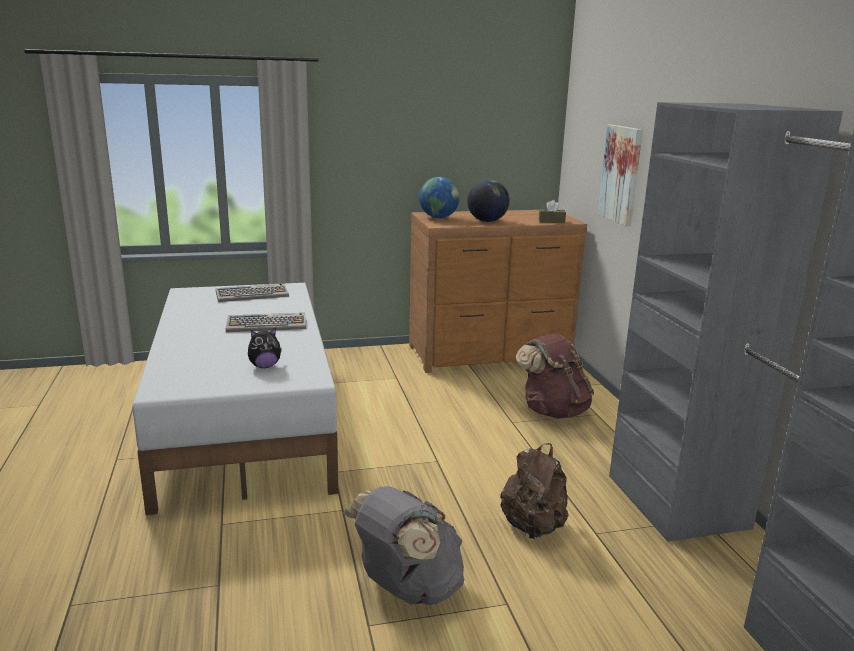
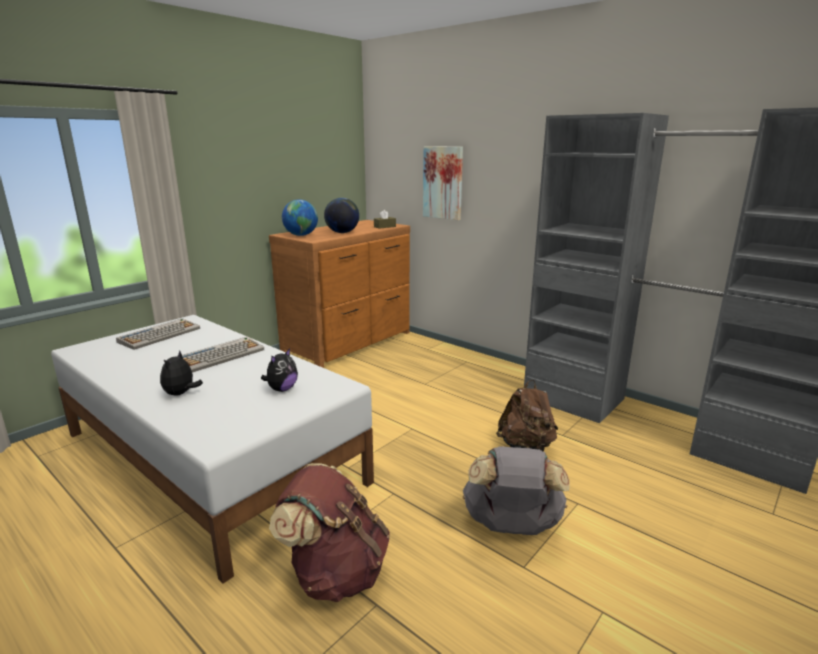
camera: 35 degrees left, 0 degrees up
(195, 346) = (181, 394): none -> plush toy
(553, 411) = (439, 368): brown backpack -> brown backpack (335, 573)

